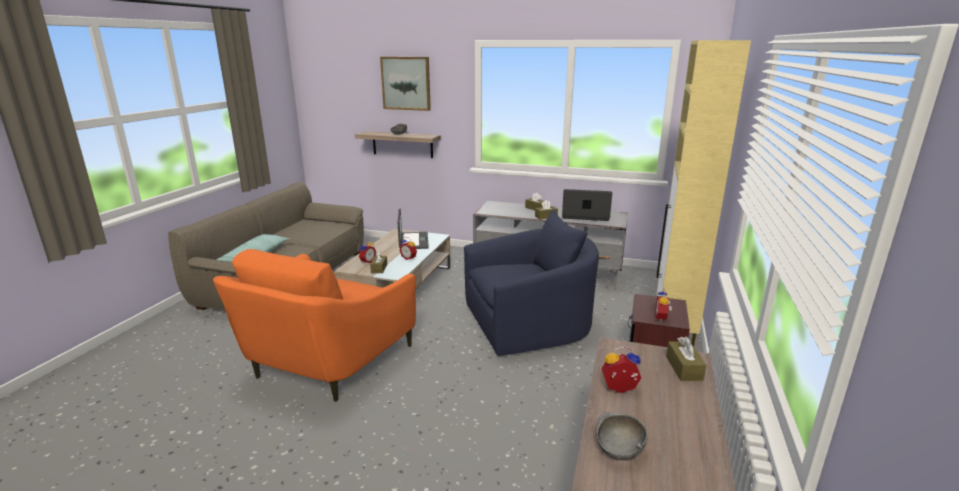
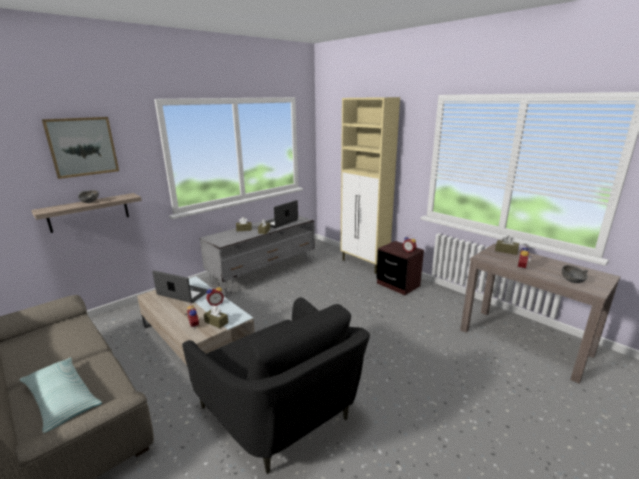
camera: 60 degrees left, 0 degrees up
(327, 362) = (282, 412): orange armchair -> black armchair
(529, 324) = (320, 301): blue armchair -> none

